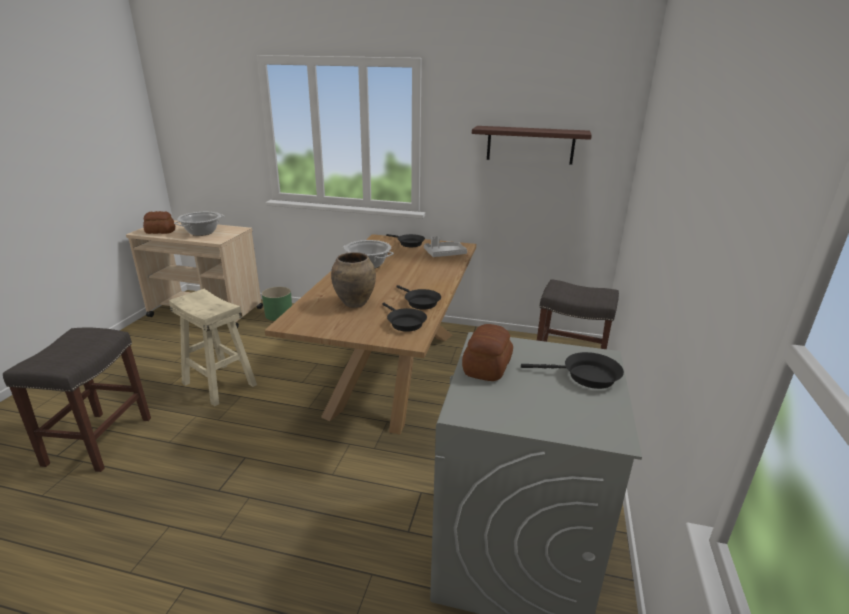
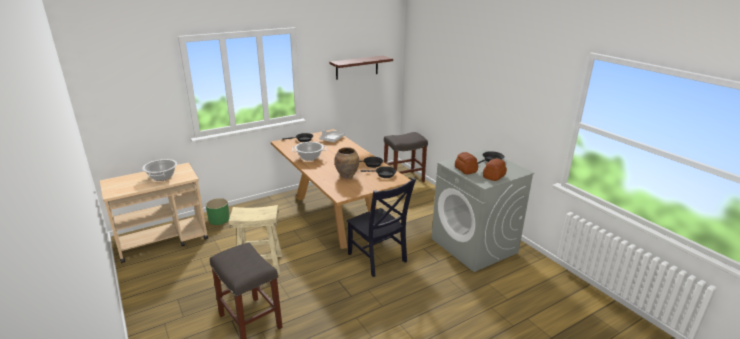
camera: 45 degrees left, 0 degrees up
(160, 231) = (127, 187): bread -> bread (493, 176)
(335, 463) = (378, 259): none -> black chair

